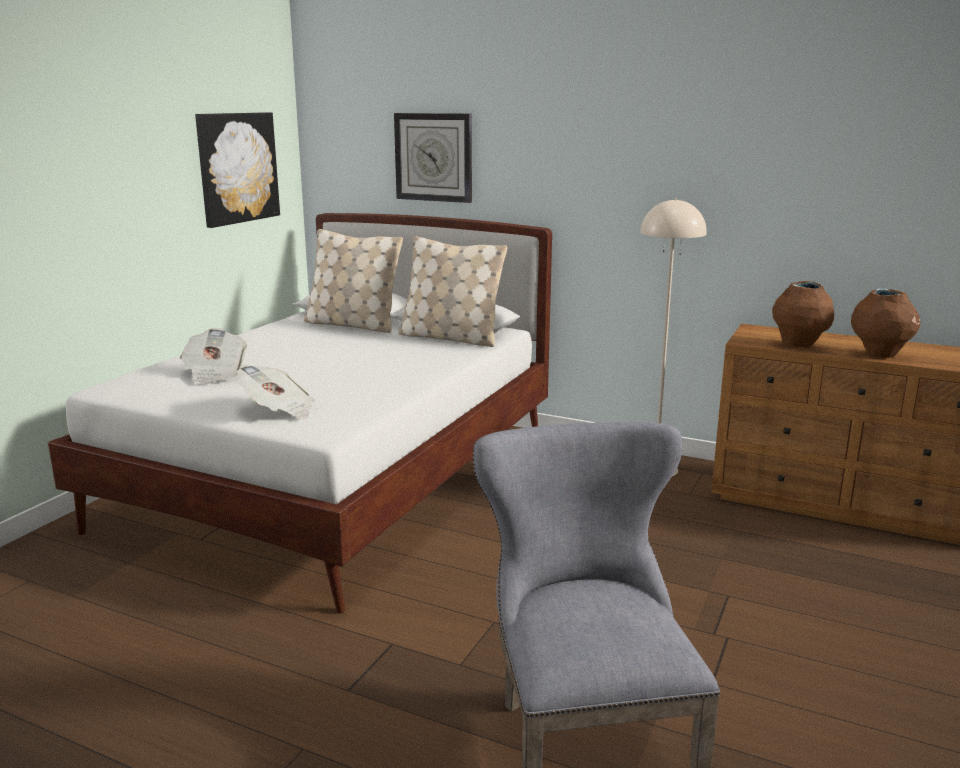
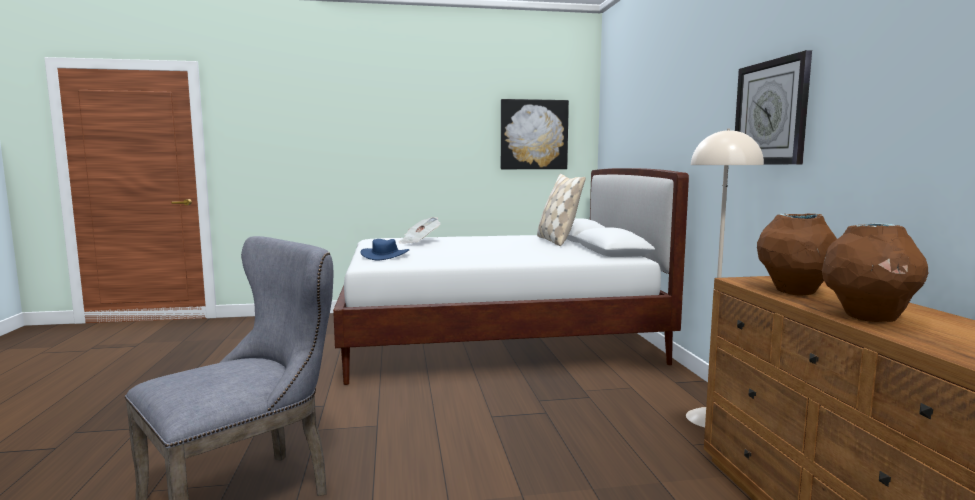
camera: 55 degrees right, 10 degrees down
(279, 410) = (385, 255): newspaper -> blue hat
(434, 157) = (643, 121): wall clock -> wall clock (771, 113)
(451, 338) = (583, 254): beige pillow -> none

